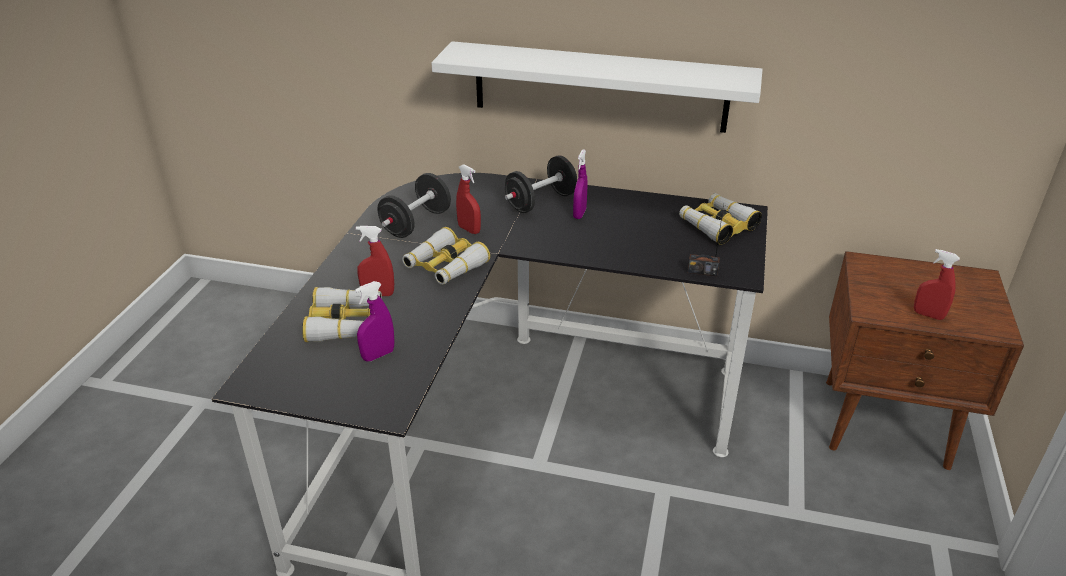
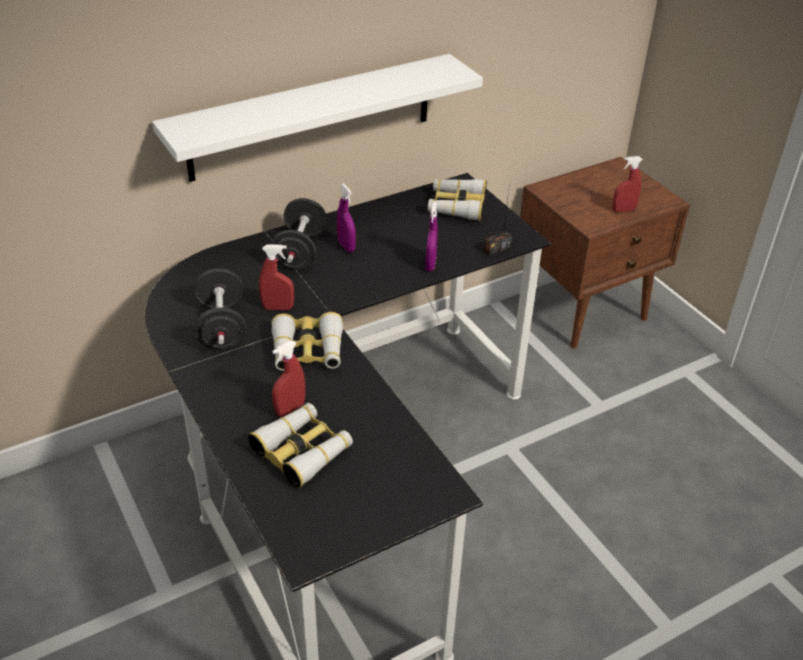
camera: 45 degrees left, 5 degrees up
(378, 355) = (371, 458): purple spray bottle -> purple spray bottle (430, 265)

